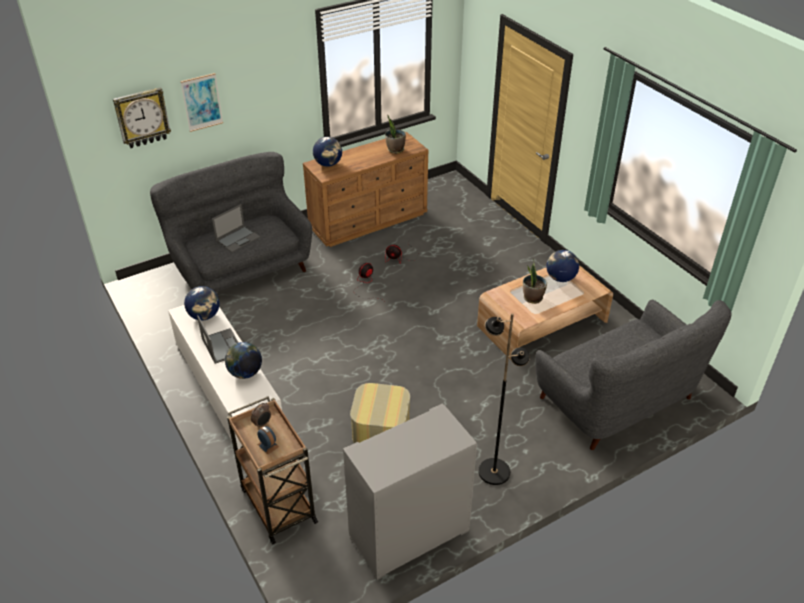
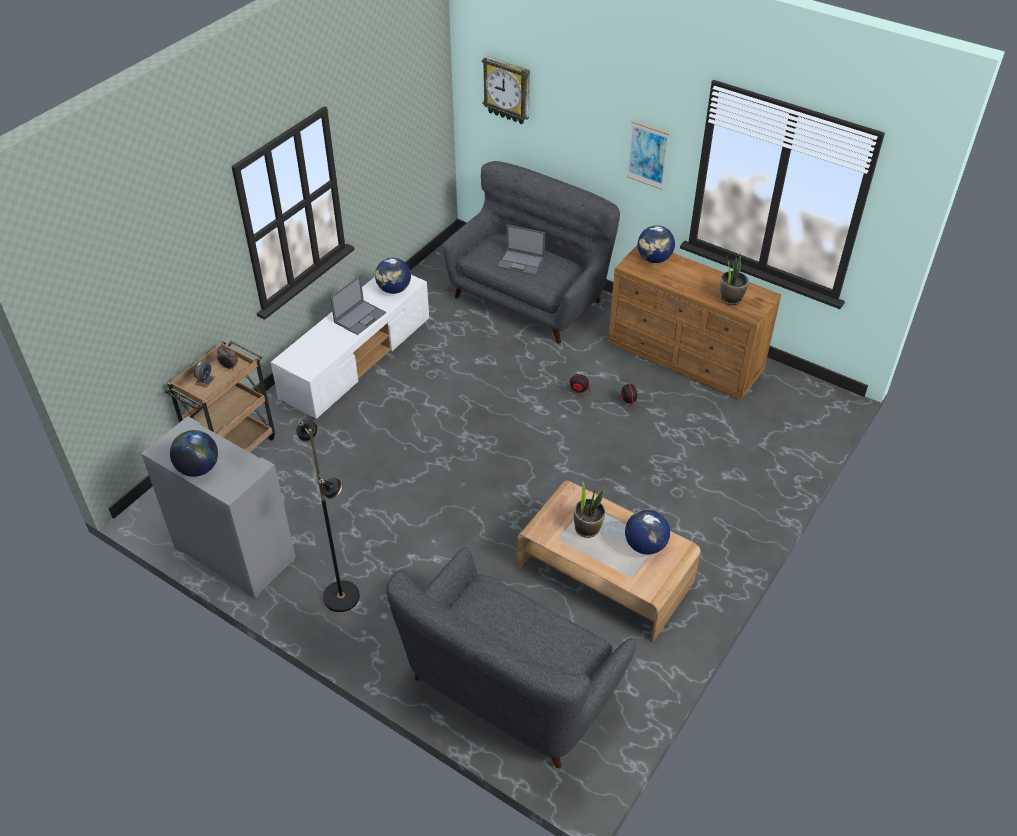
camera: 65 degrees right, 5 degrees up
(202, 102) = (565, 109): picture -> picture (647, 155)
(245, 373) = (332, 346): globe -> globe (198, 468)
(380, 429) = (358, 486): ottoman -> none

